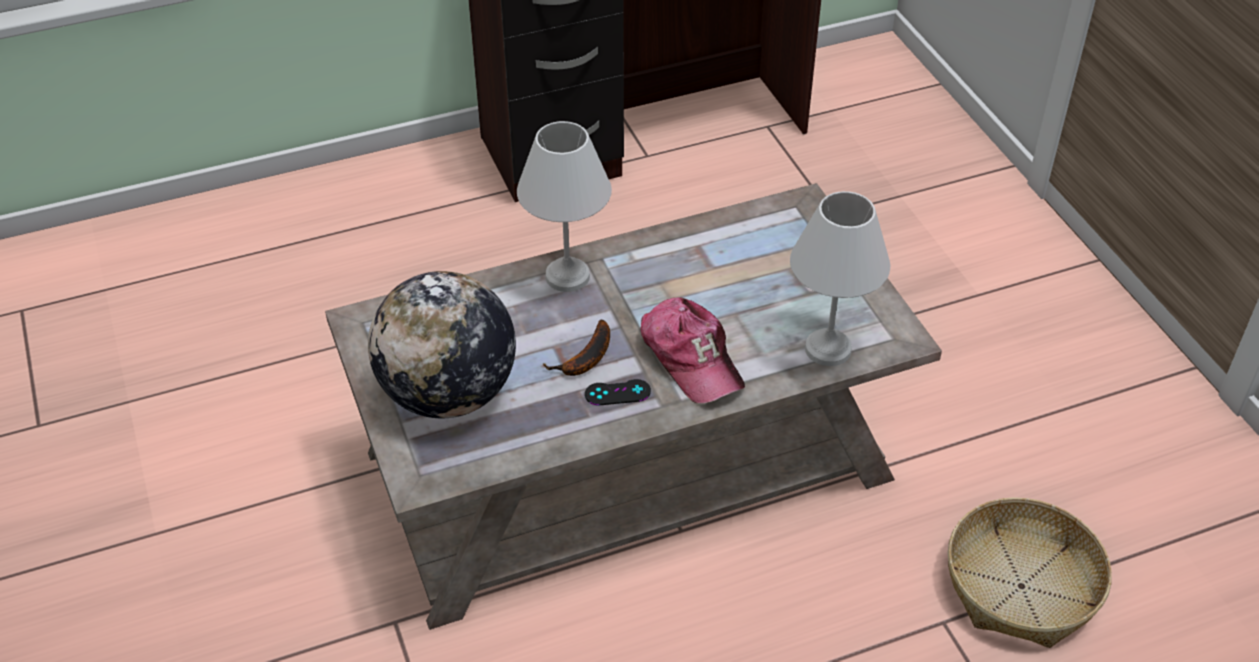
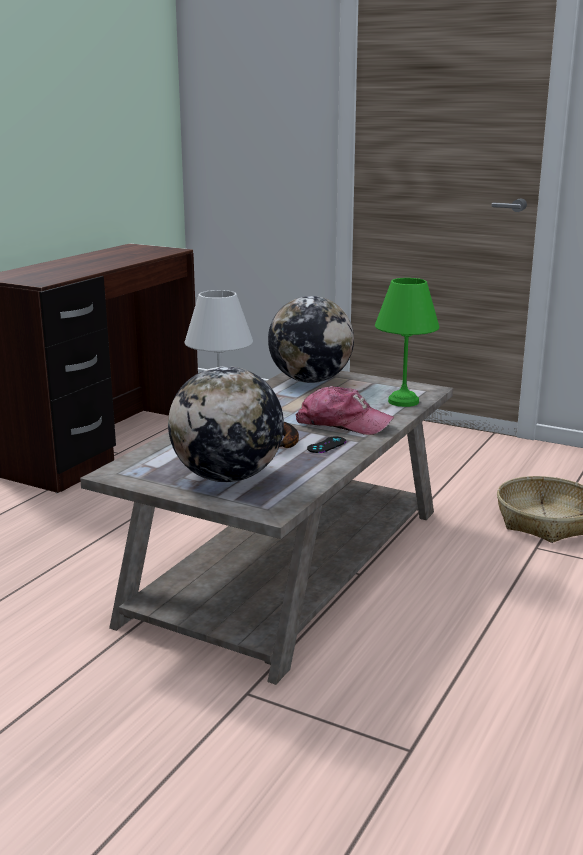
camera: 40 degrees left, 25 degrees down
(778, 235) = (310, 380): none -> globe
(830, 348) = (404, 401): white table lamp -> green table lamp

